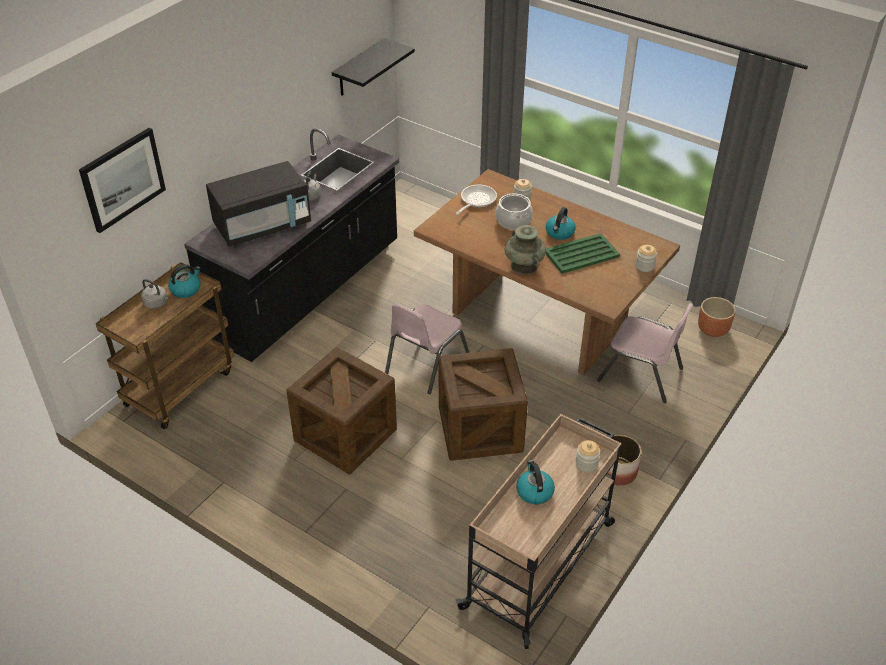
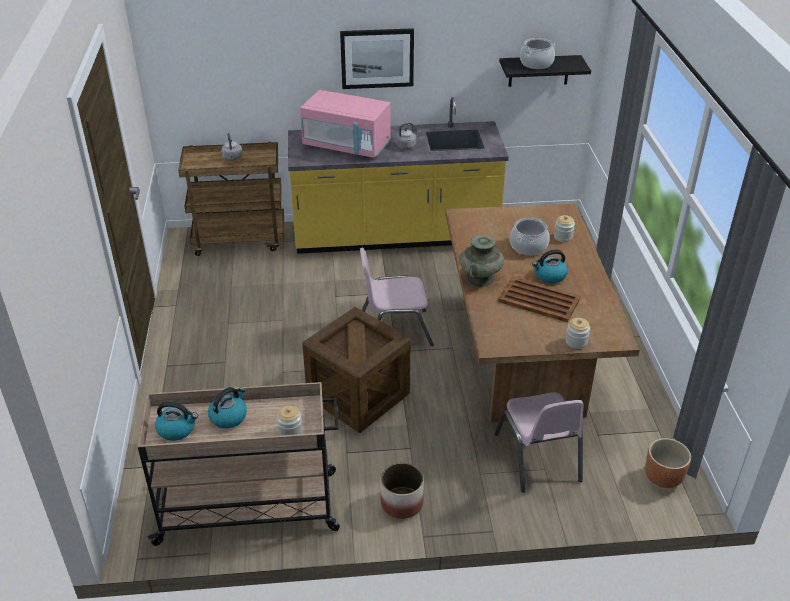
camera: 50 degrees right, 5 degrees down
(122, 179) = (236, 45): picture -> picture (377, 58)
(186, 289) = (259, 160): kettle -> kettle (177, 429)
(263, 225) = (347, 145): black microwave -> pink microwave
(308, 292) = (395, 237): black counter -> yellow counter
(345, 435) = (276, 332): crate -> none
(367, 62) = (536, 63): none -> cooking pot
(476, 200) = (526, 217): frying pan -> none
(582, 254) = (539, 300): green tray -> brown tray

